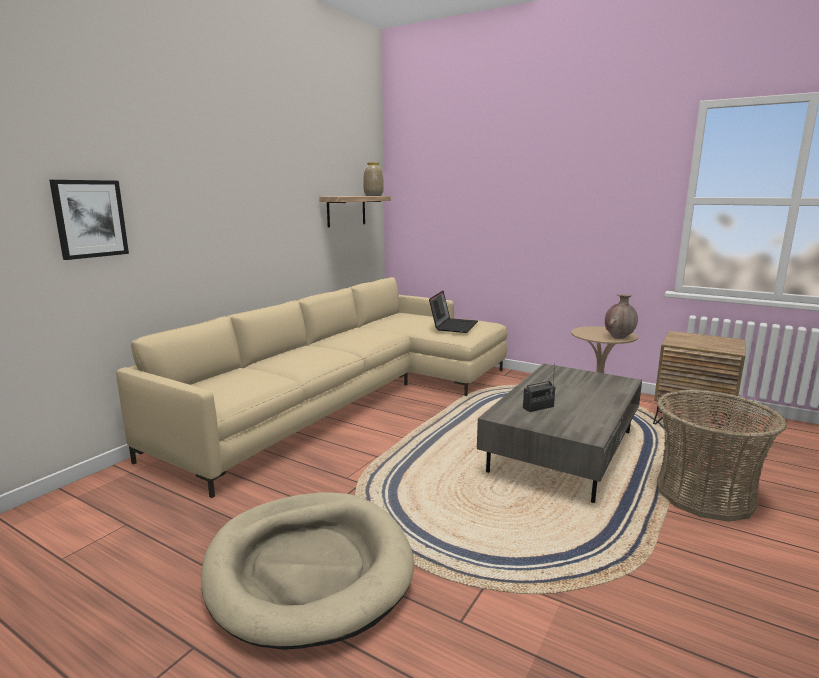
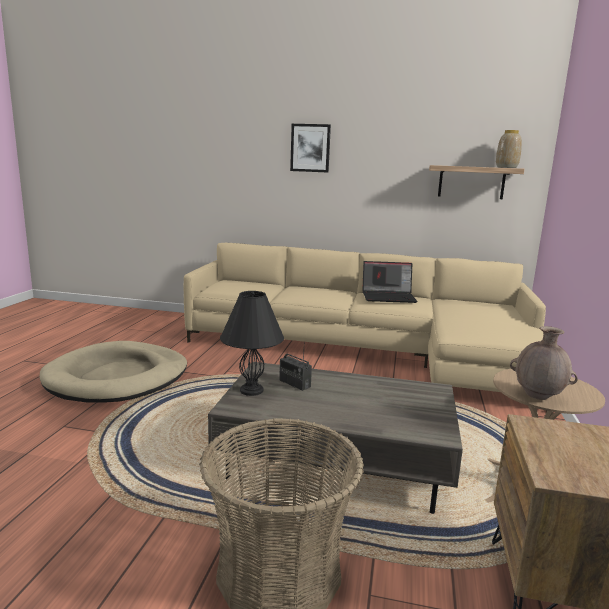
camera: 70 degrees right, 0 degrees up
(90, 219) = (221, 169): picture -> picture (310, 148)
(453, 326) = (482, 323): laptop -> laptop (389, 297)
(553, 425) = (252, 390): none -> black table lamp

